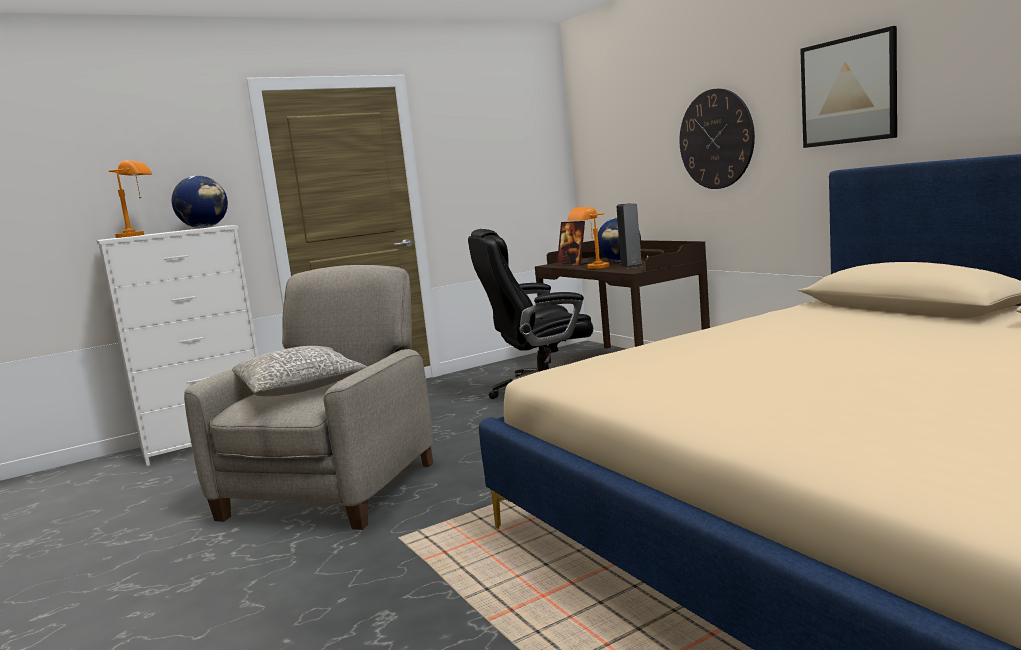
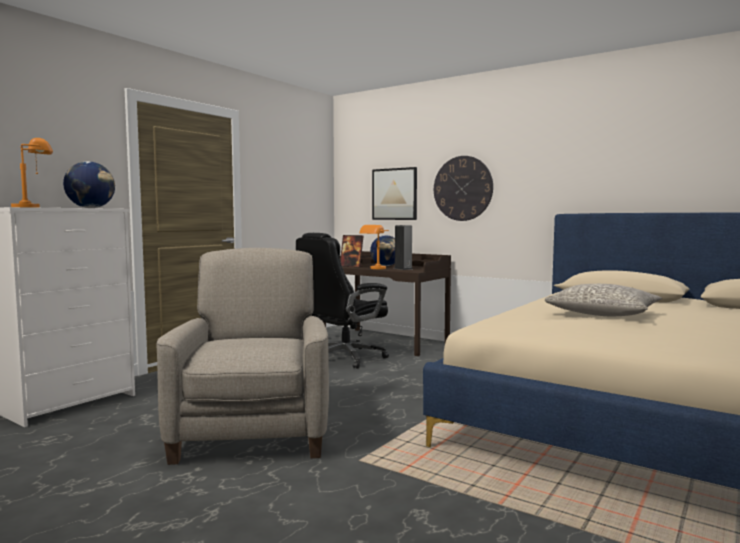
camera: 25 degrees left, 5 degrees down
(300, 388) = (246, 344): grey pillow -> grey pillow (603, 314)
(848, 91) = (562, 167): picture -> picture (394, 194)

